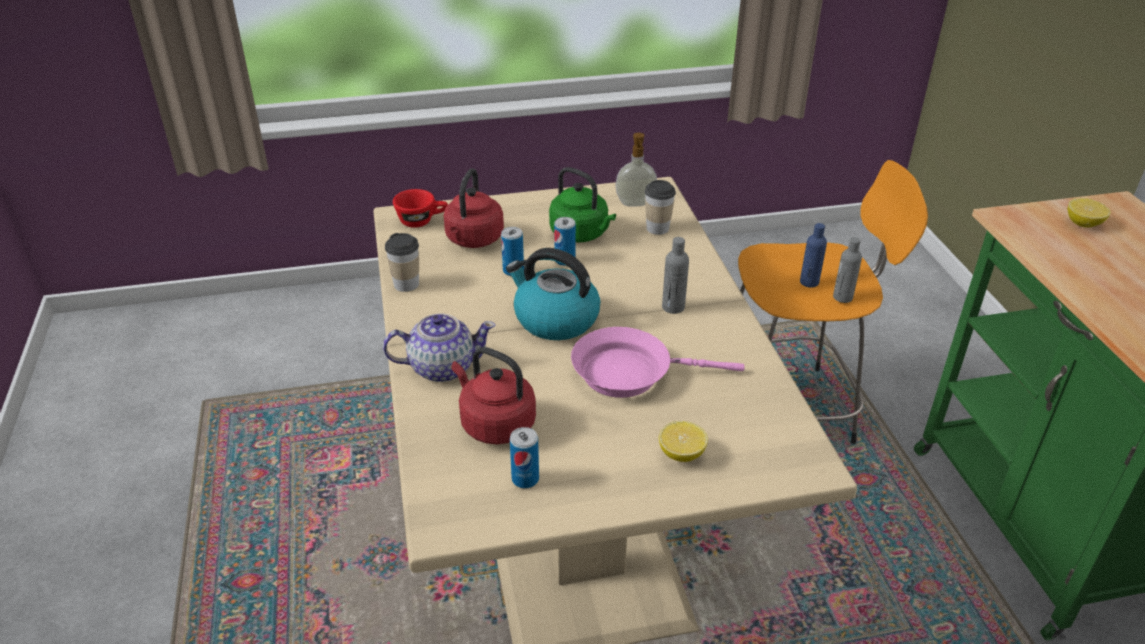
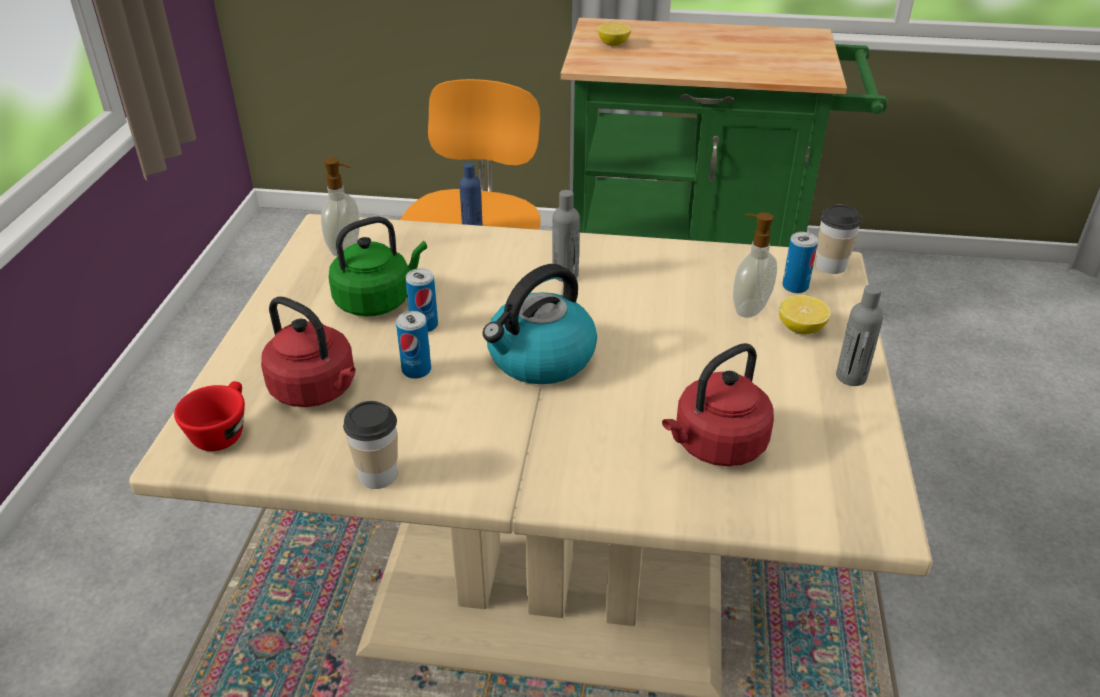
camera: 70 degrees left, 0 degrees up
(441, 367) = (588, 472): teapot -> none
(525, 479) = (815, 441): can -> can (795, 286)
(630, 372) = (663, 329): pink frying pan -> none
(657, 228) = (409, 247): cup -> cup (830, 266)
(692, 417) = (748, 308): none -> soap dispenser
(842, 297) = (511, 219): grey bottle -> grey bottle (851, 377)

